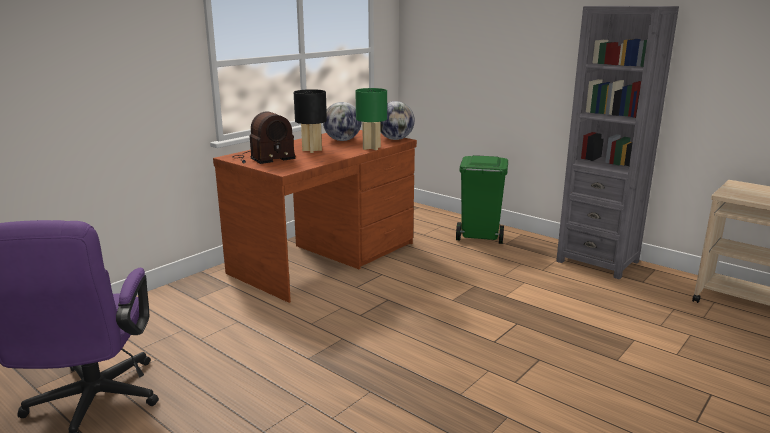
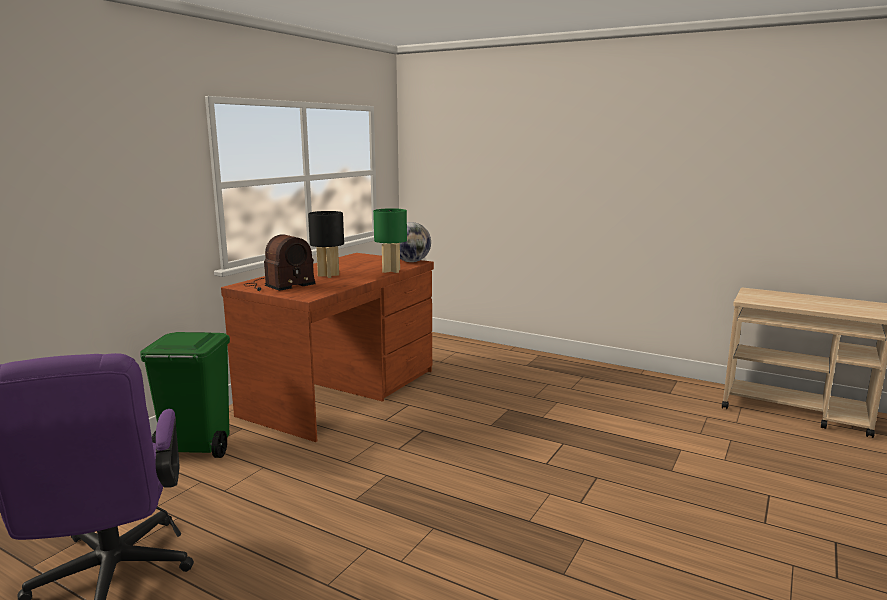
camera: 10 degrees left, 5 degrees down
(342, 140) = (356, 264): globe -> none
(479, 237) = (498, 360): green trash can -> green trash can (196, 448)
(597, 261) = (621, 376): grey bookcase -> none

